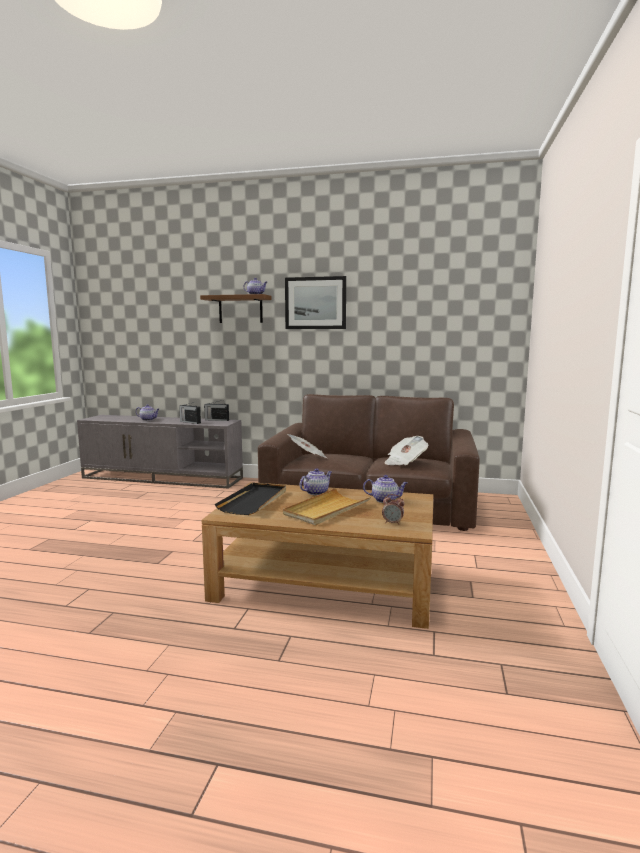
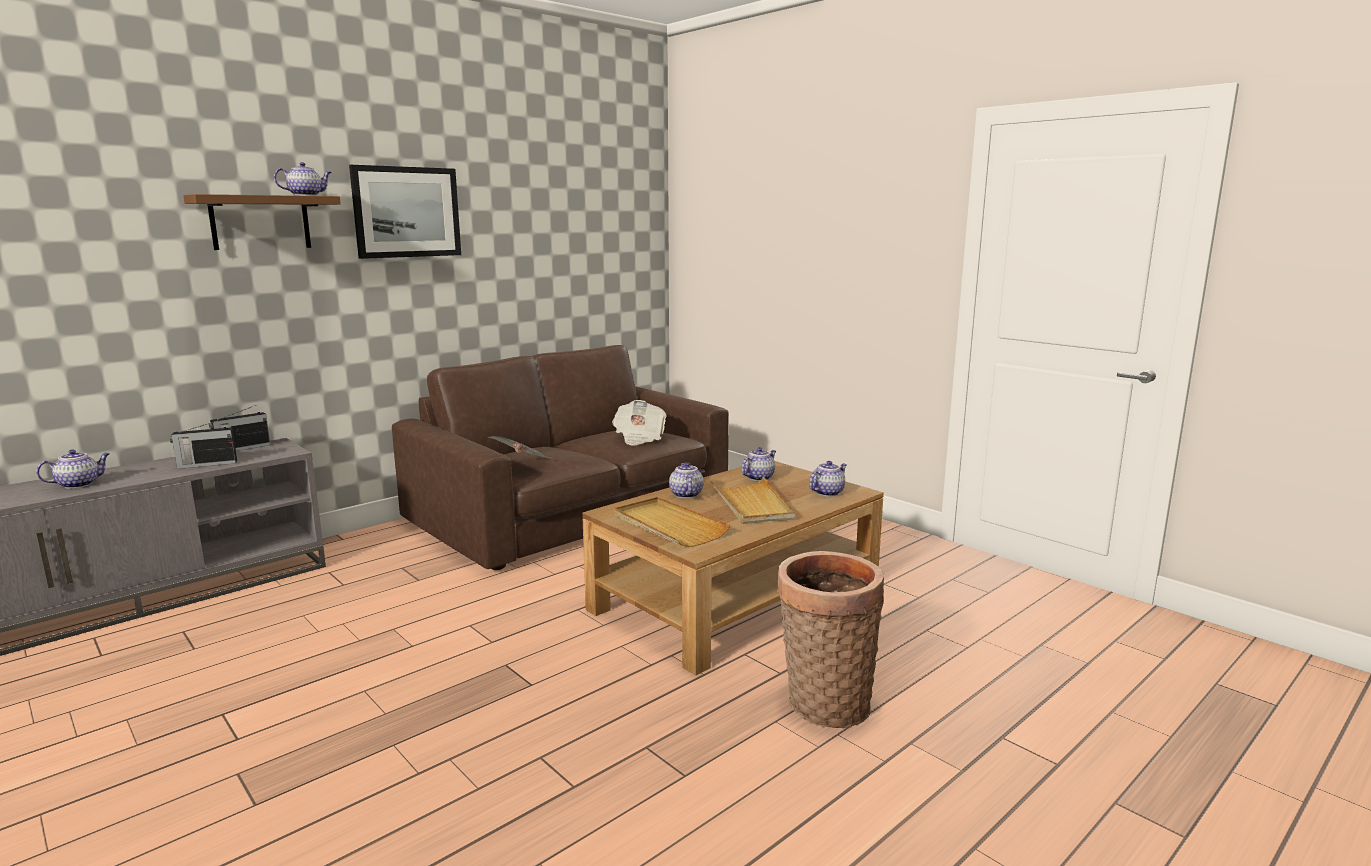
camera: 55 degrees left, 5 degrees up
(207, 656) = (823, 702): none -> basket
(254, 501) = (668, 526): black tray -> beige tray
(392, 523) = (827, 492): alarm clock -> teapot

